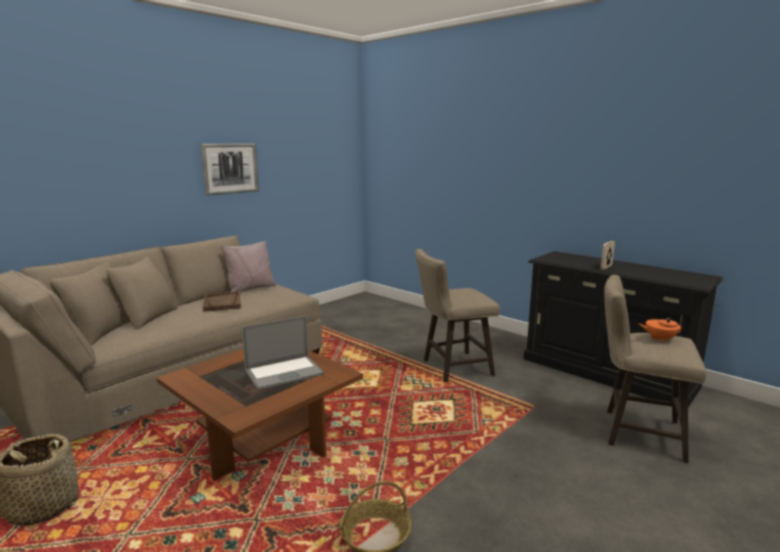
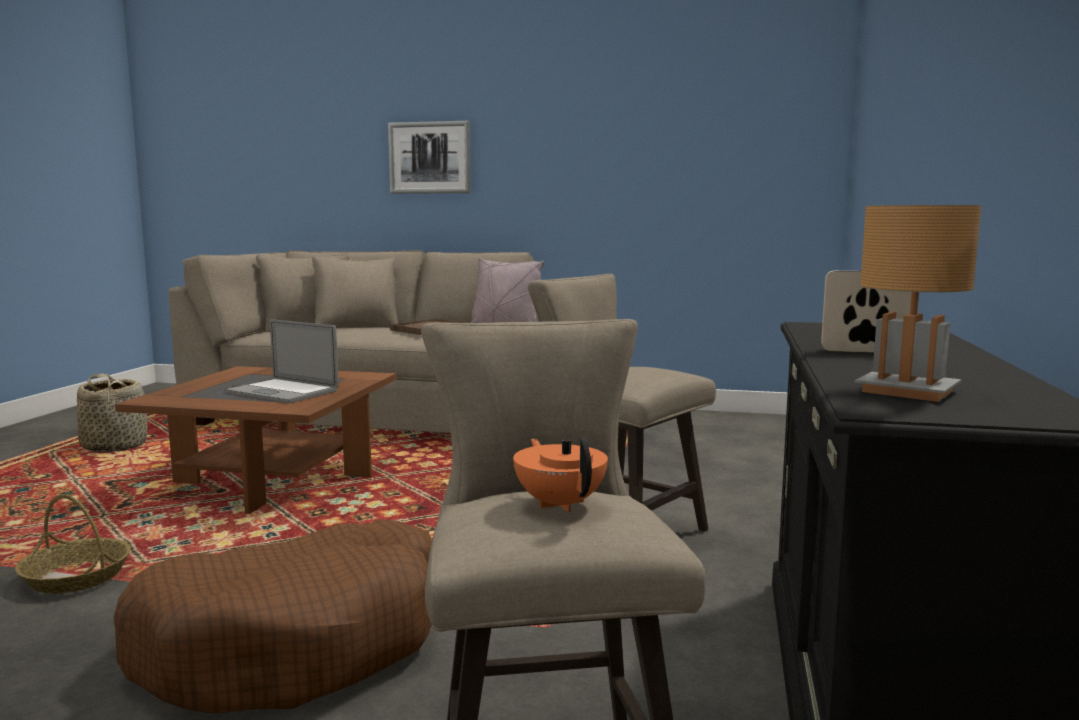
camera: 60 degrees right, 5 degrees down
(230, 168) = (557, 157): picture -> picture (430, 158)
(518, 465) = (296, 644): none -> brown dog bed
(673, 278) = (907, 391): none -> brown table lamp

